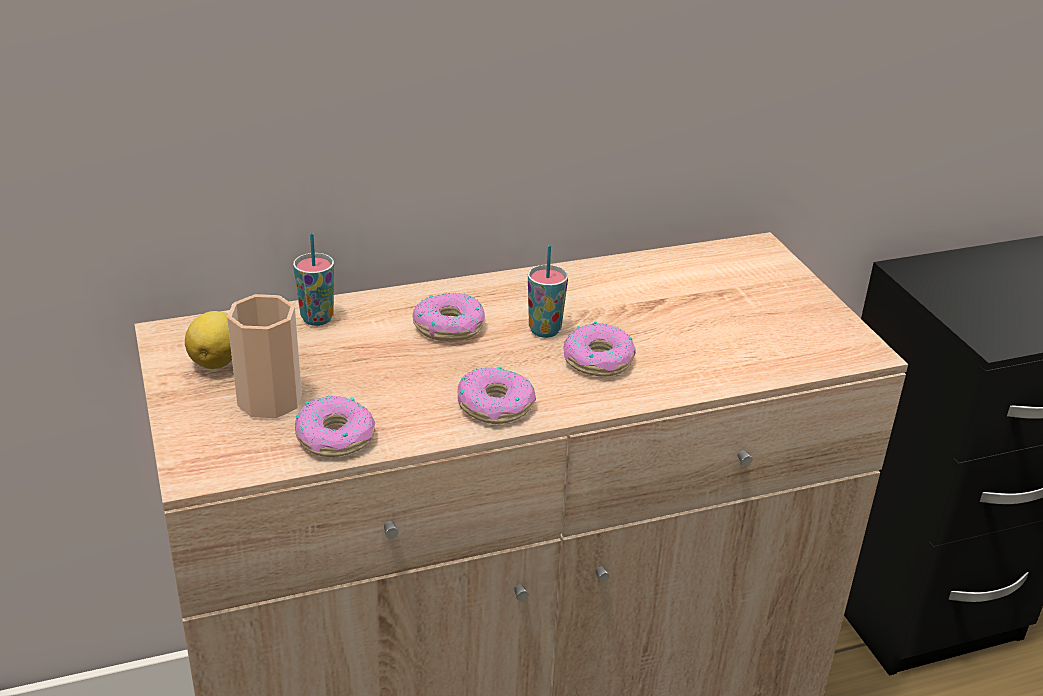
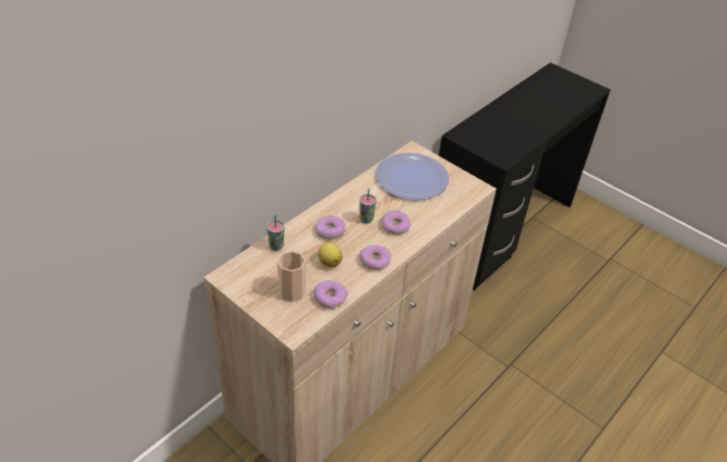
camera: 30 degrees left, 10 degrees up
(217, 361) = (255, 282): lemon -> lemon (329, 262)
(713, 291) = (412, 178): none -> plate

